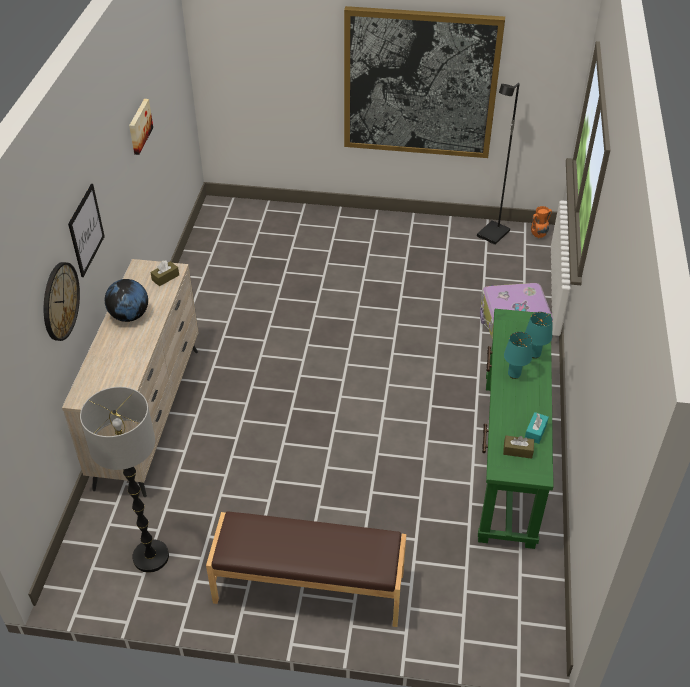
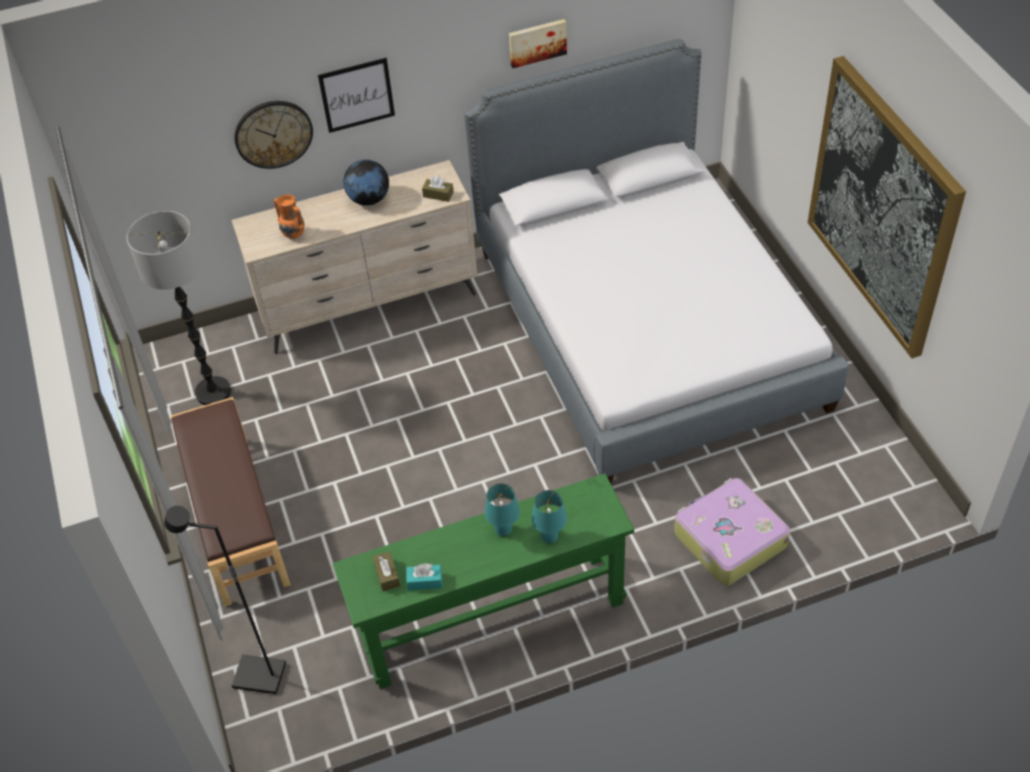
camera: 65 degrees right, 5 degrees up
(309, 281) = (646, 327): none -> bed
(493, 234) = (879, 456): black floor lamp -> black floor lamp (258, 677)
(538, 235) = (920, 503): orange vase -> orange vase (293, 234)

